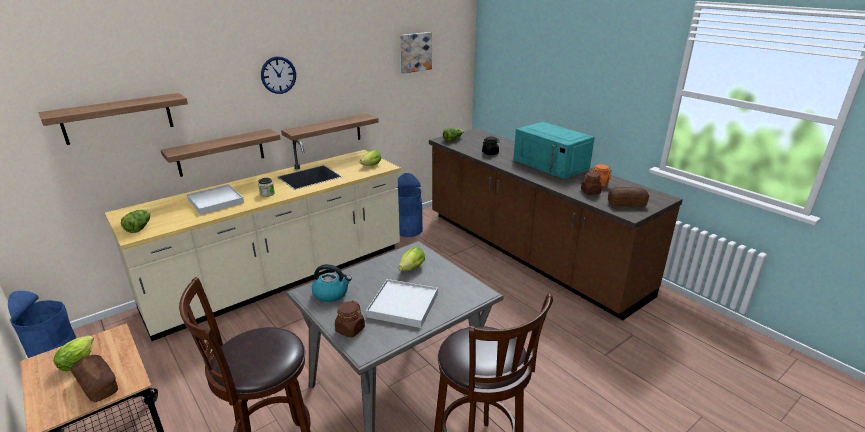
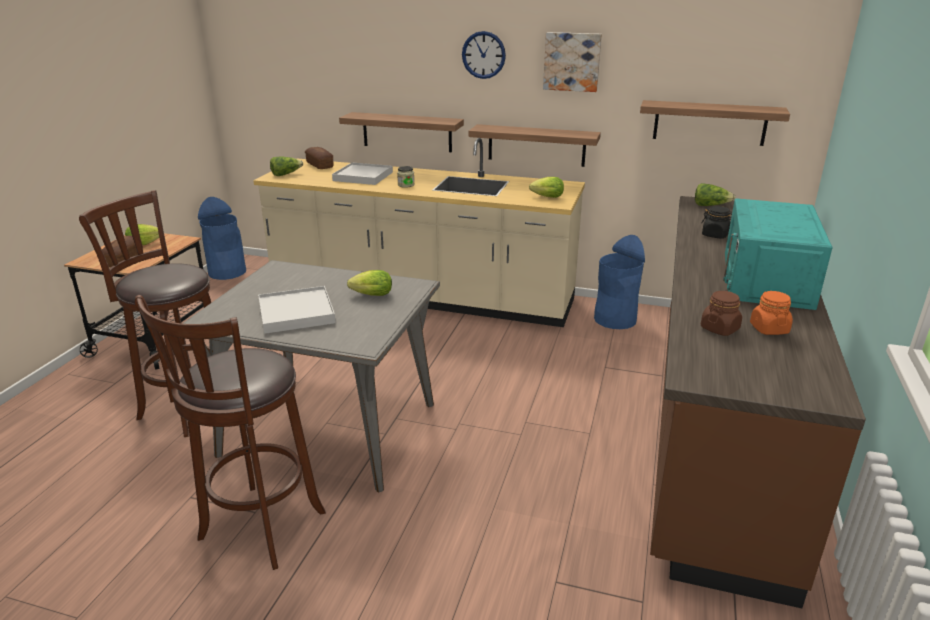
camera: 55 degrees right, 0 degrees up
(118, 118) = (321, 71): shelf -> shelf (709, 123)
(331, 293) = (284, 277): kettle -> none
(350, 329) = (232, 303): brown jar -> none
(415, 52) = (704, 55): picture -> picture (572, 61)
(626, 203) = (731, 366): bread -> bread (319, 165)

